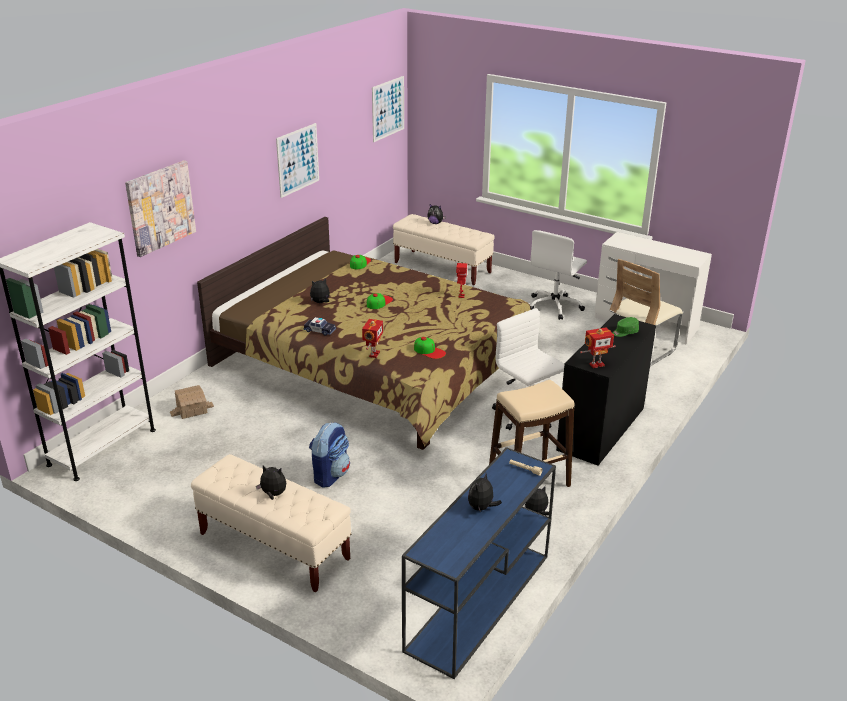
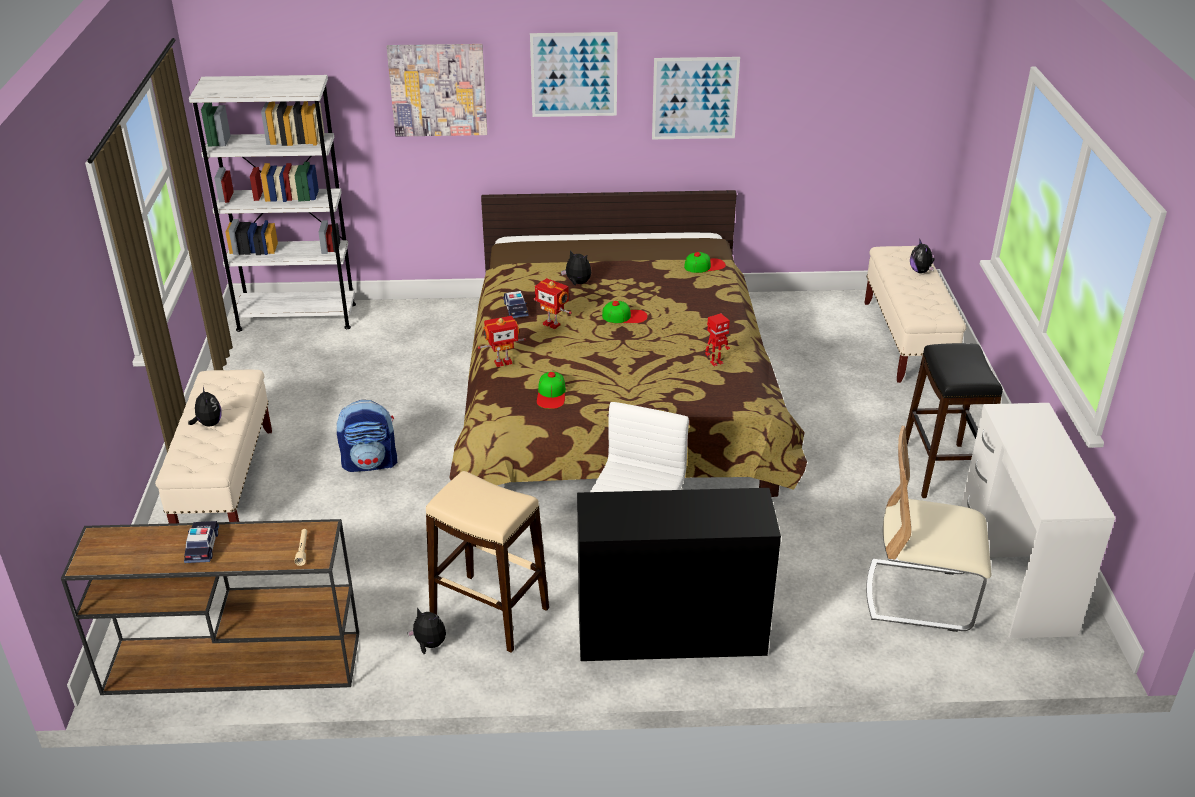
camera: 55 degrees right, 5 degrees up
(191, 409) = (403, 329): toy house -> none
(388, 108) = (918, 75): picture -> picture (574, 74)
(478, 603) = (230, 663): blue console table -> brown console table
(481, 508) = (202, 546): plush toy -> toy car
(555, 306) = (941, 470): white office chair -> black stool
(596, 364) = (602, 519): toy robot -> toy robot (552, 324)
(624, 332) = (723, 514): green cap -> none

